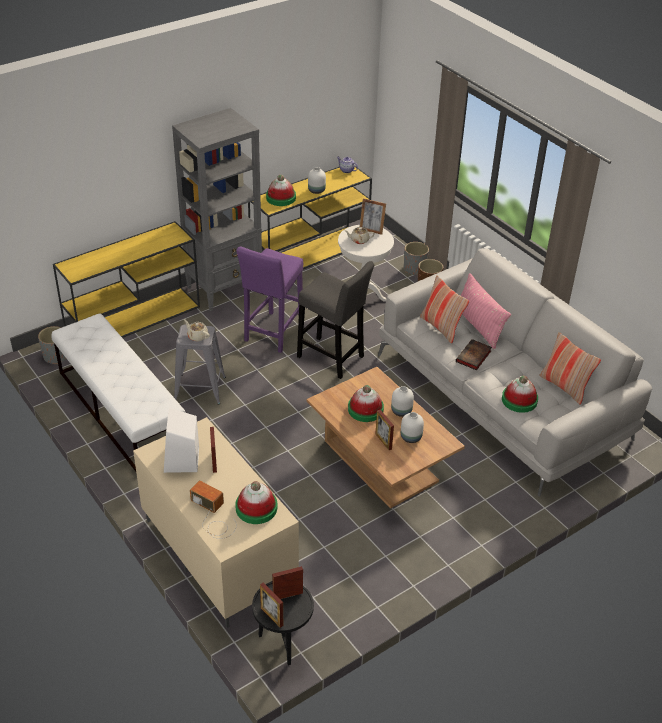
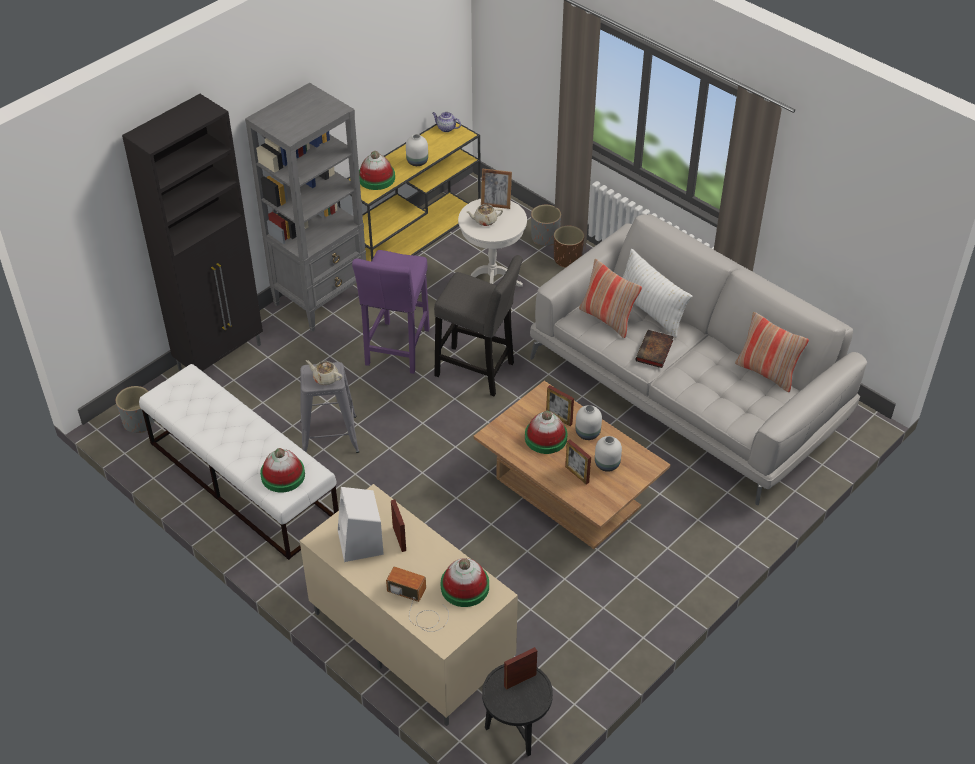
camera: 10 degrees left, 5 degrees up
(134, 319) = (221, 356): yellow console table -> black cabinet
(272, 616) = (509, 709): picture frame -> picture frame (559, 418)
(478, 326) = (650, 310): pink pillow -> white pillow
(519, 400) = (719, 398): hat -> hat (283, 475)

